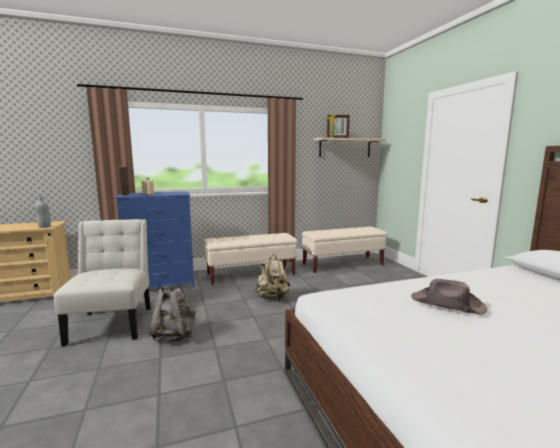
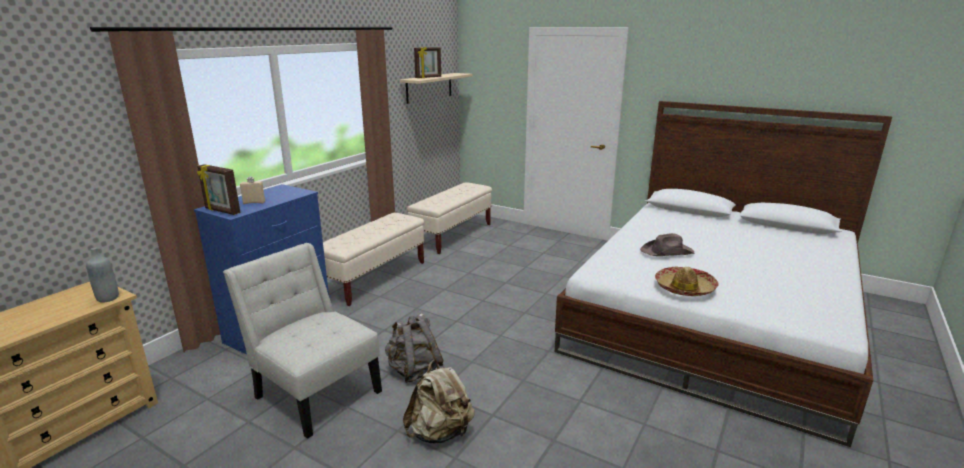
camera: 40 degrees left, 10 degrees up
(272, 298) = (443, 296): beige backpack -> beige backpack (440, 433)
(399, 343) = (684, 288): none -> hat

